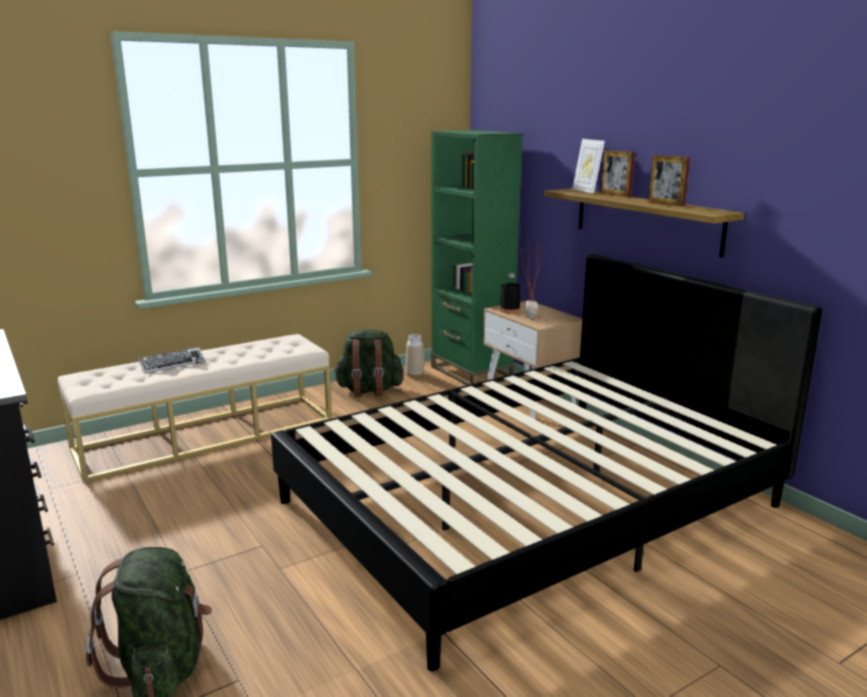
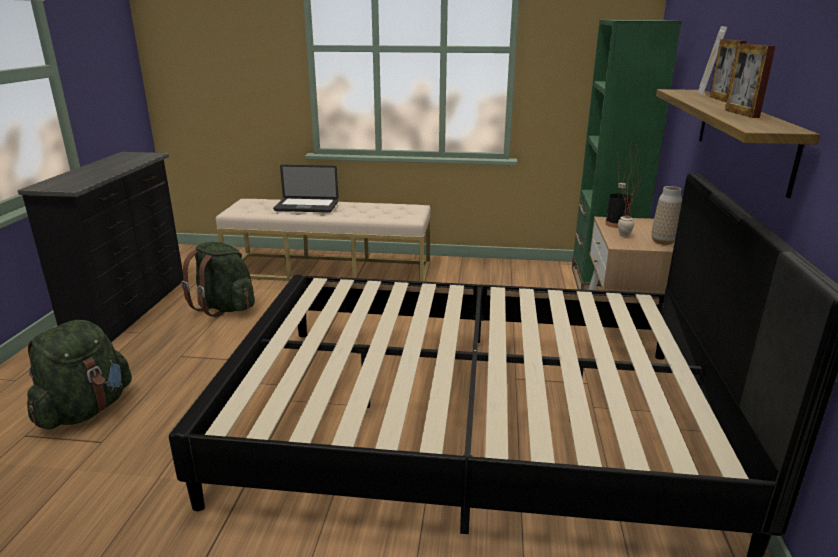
camera: 40 degrees right, 5 degrees up
(173, 364) = (306, 206): keyboard -> laptop
(369, 391) = (487, 272): green backpack -> green backpack (225, 307)
(414, 375) = (545, 270): vase -> vase (663, 242)

